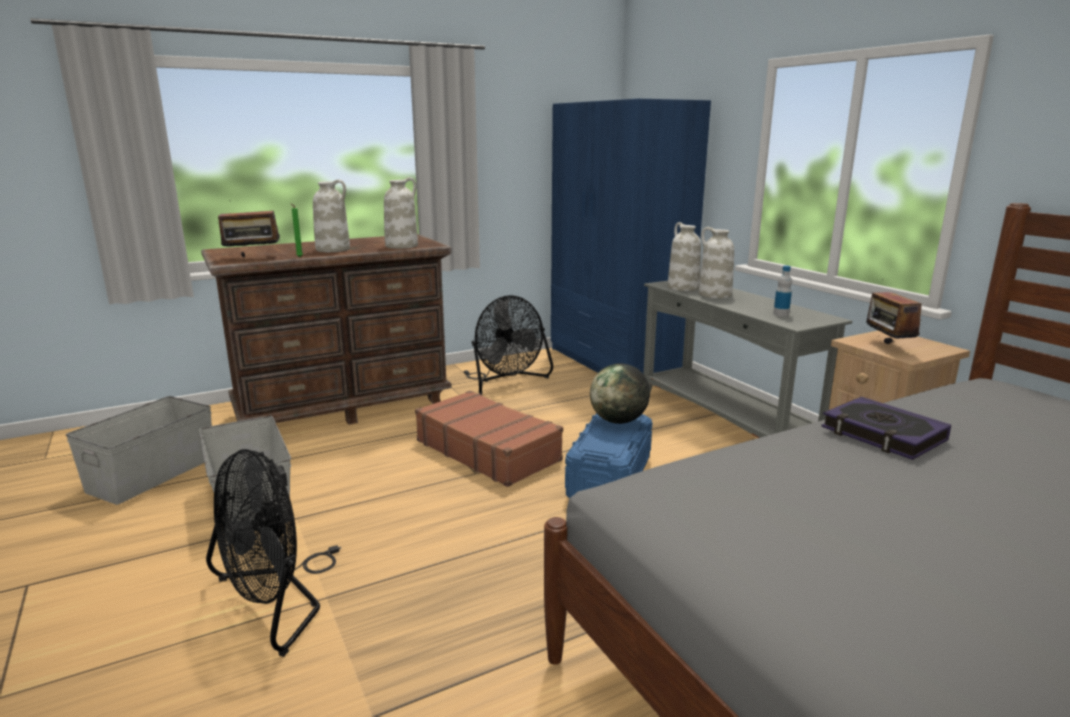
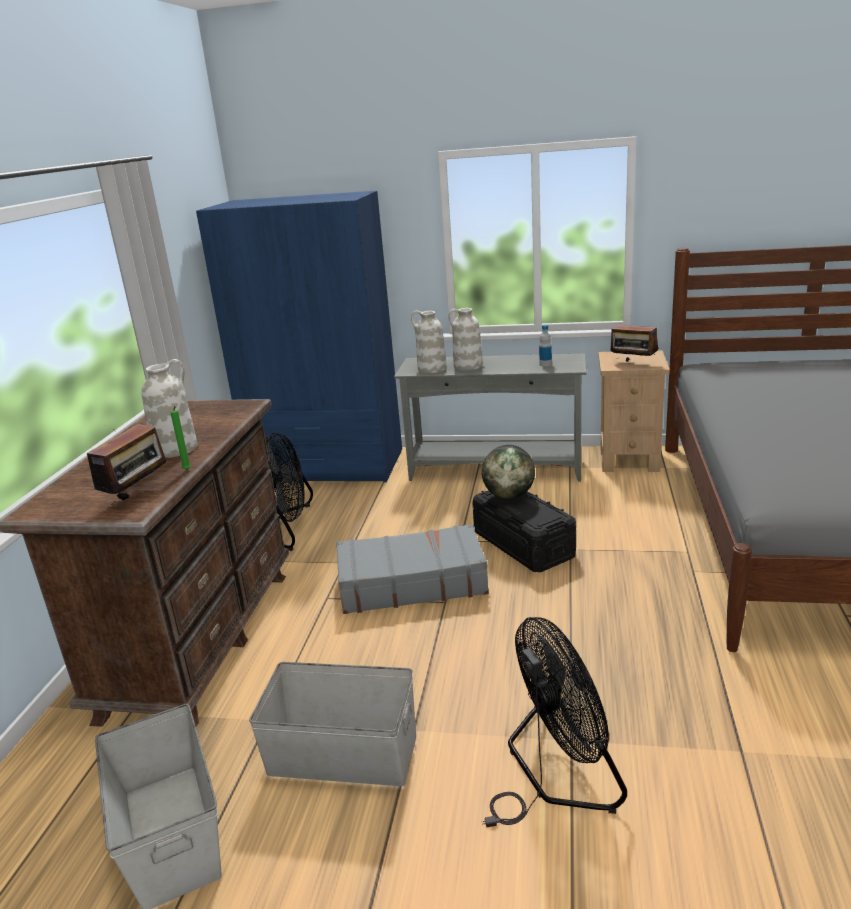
camera: 50 degrees left, 5 degrees up
(278, 597) = (548, 770): black fan -> black fan turned 105 degrees counterclockwise
(402, 246) = (225, 416): white vase -> none
(488, 450) = (411, 582): brown suitcase -> grey suitcase
(610, 477) = (523, 544): blue storage box -> black storage box
(882, 434) = (764, 412): book -> none

